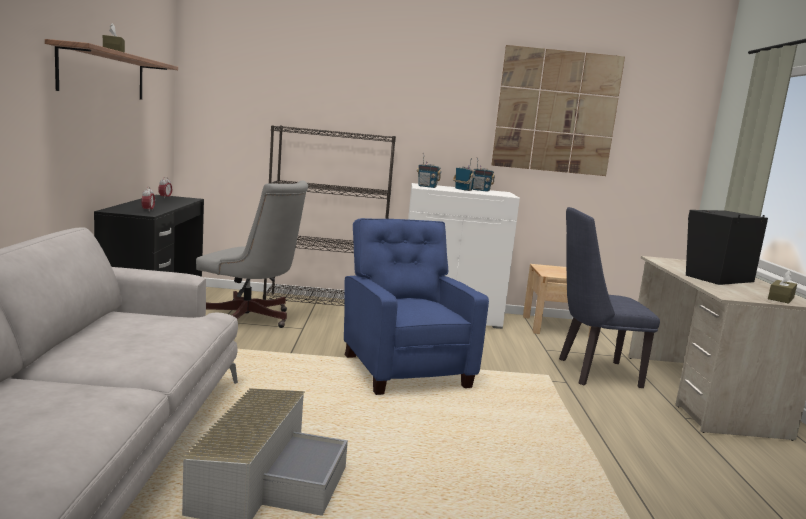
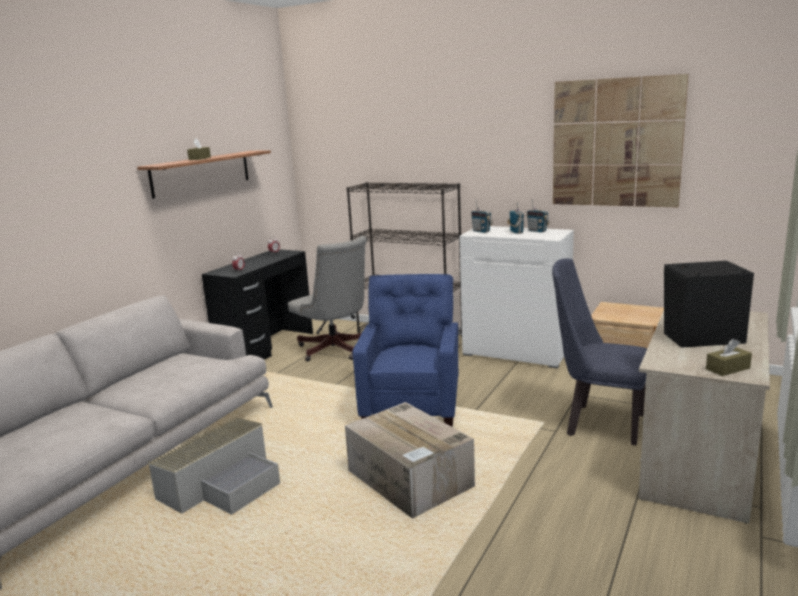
camera: 30 degrees right, 5 degrees up
(490, 443) = (411, 480): none -> cardboard box

